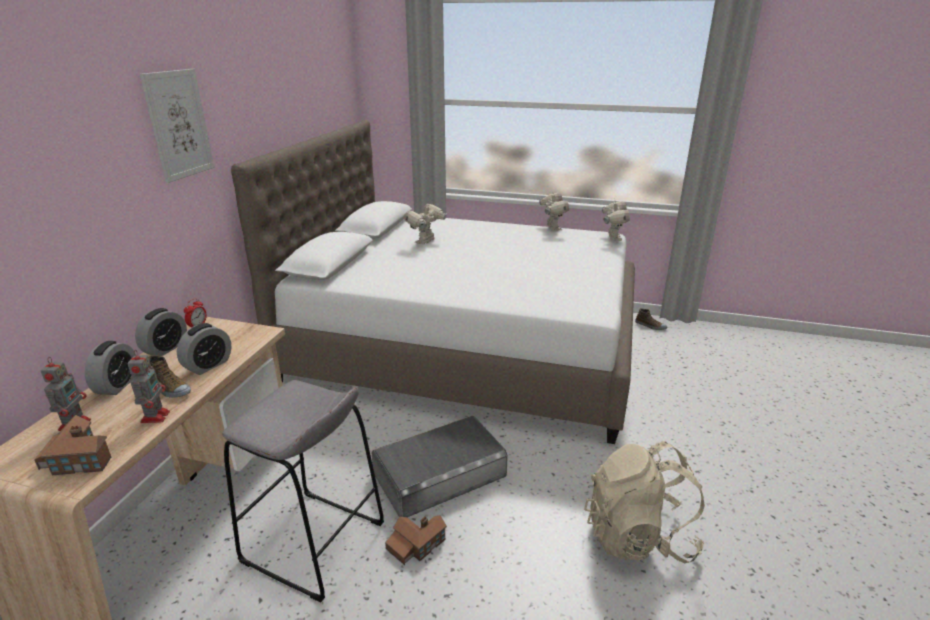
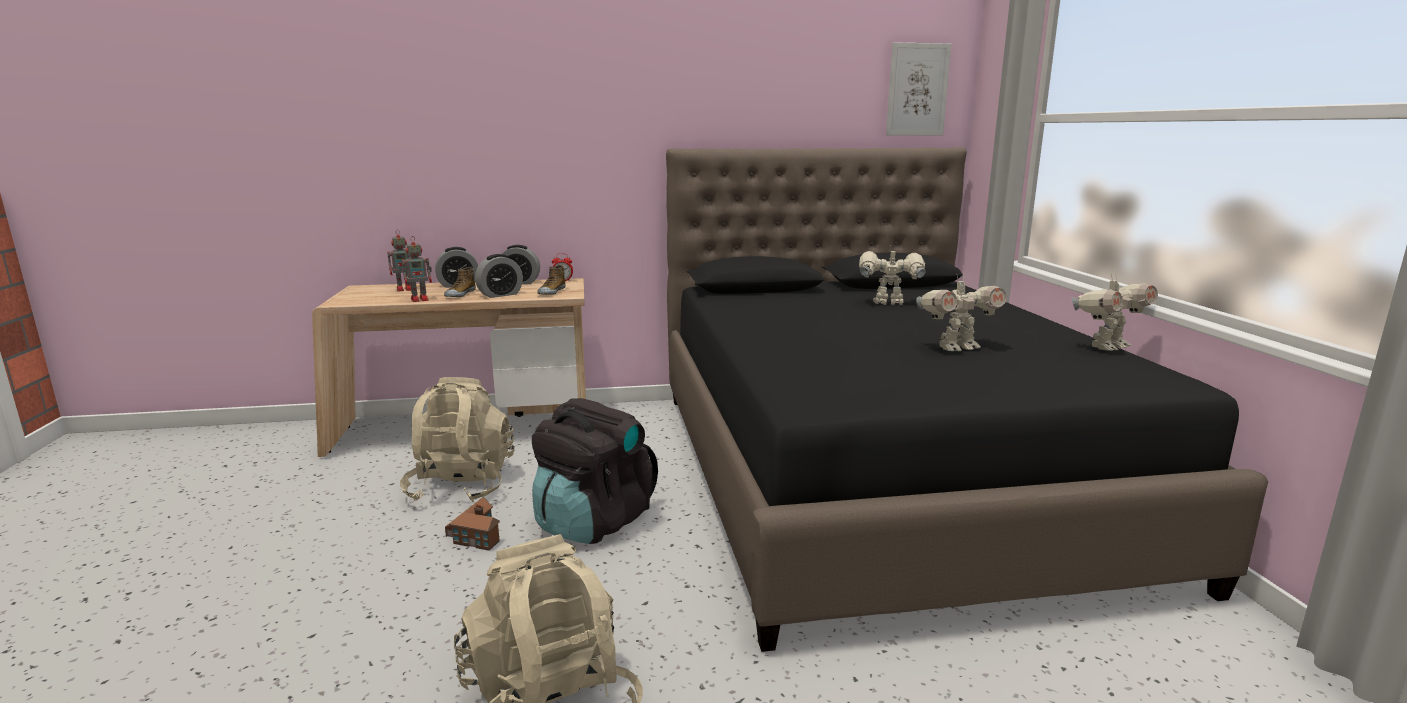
camera: 65 degrees right, 10 degrees down
(78, 458) = (365, 297): toy house -> none
(179, 124) = (616, 100): picture -> picture (917, 90)
(208, 365) = (500, 294): alarm clock -> alarm clock turned 45 degrees counterclockwise
(314, 543) = (462, 485): grey stool -> beige backpack
(439, 474) = (593, 521): grey storage box -> black backpack
(466, 346) = (878, 474): white bed -> black bed
(613, 238) = (1171, 387): toy robot -> toy robot (956, 348)
(650, 326) = (1249, 643): shoe -> shoe (551, 292)

